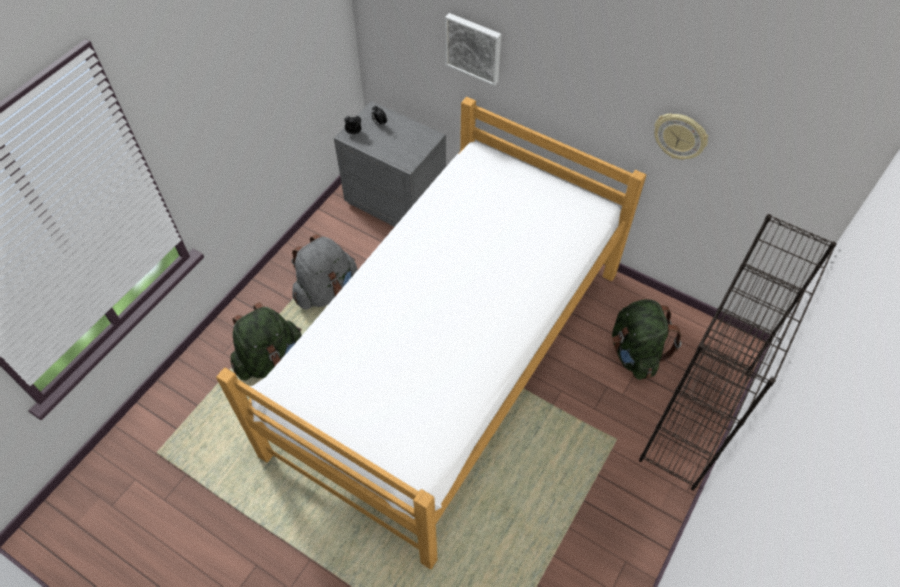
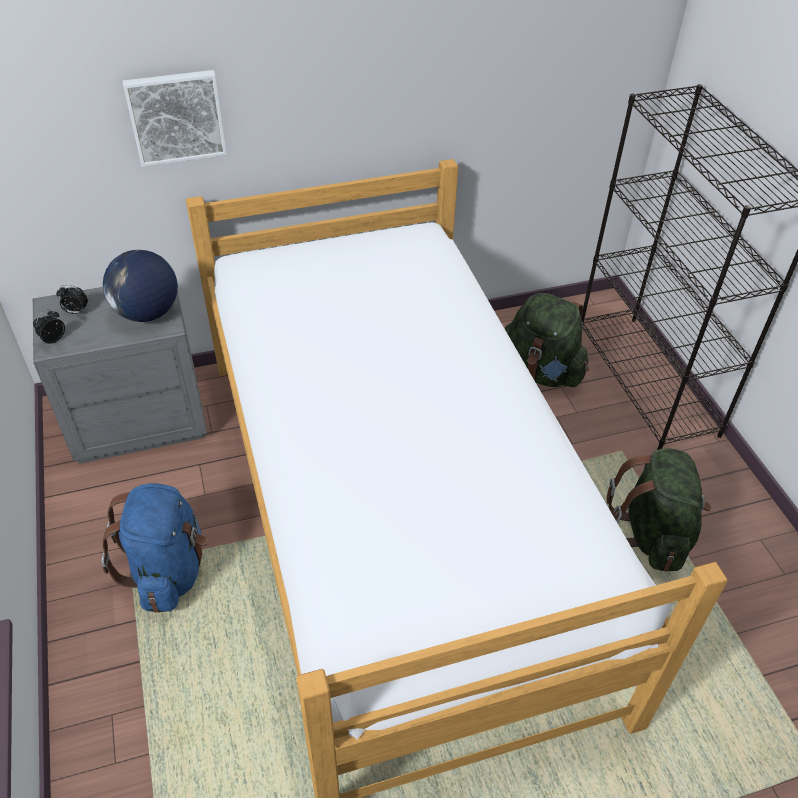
camera: 50 degrees left, 10 degrees down
(270, 359) = (192, 707): green backpack -> green backpack (652, 533)
(326, 290) = (168, 570): grey backpack -> blue backpack
(408, 149) = (147, 313): none -> globe
(680, 136) = (479, 83): wall clock -> none

